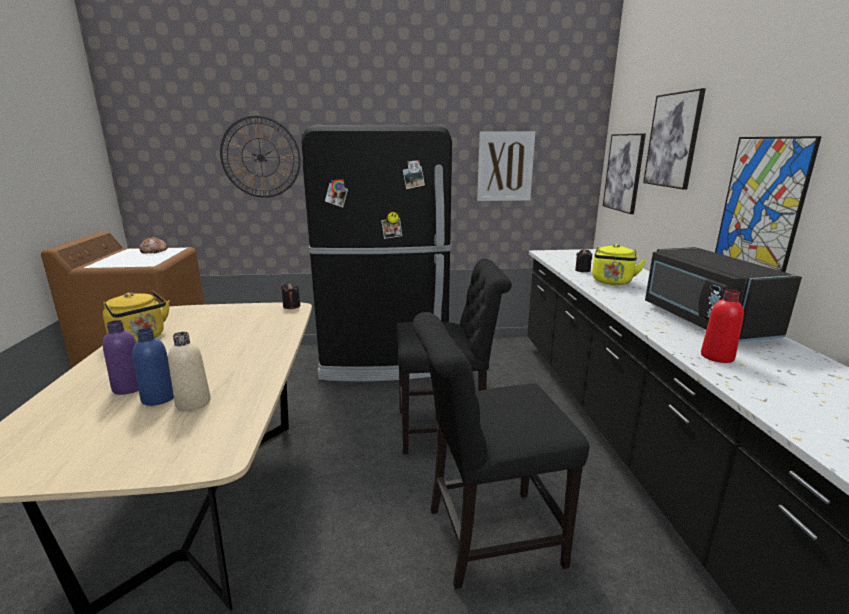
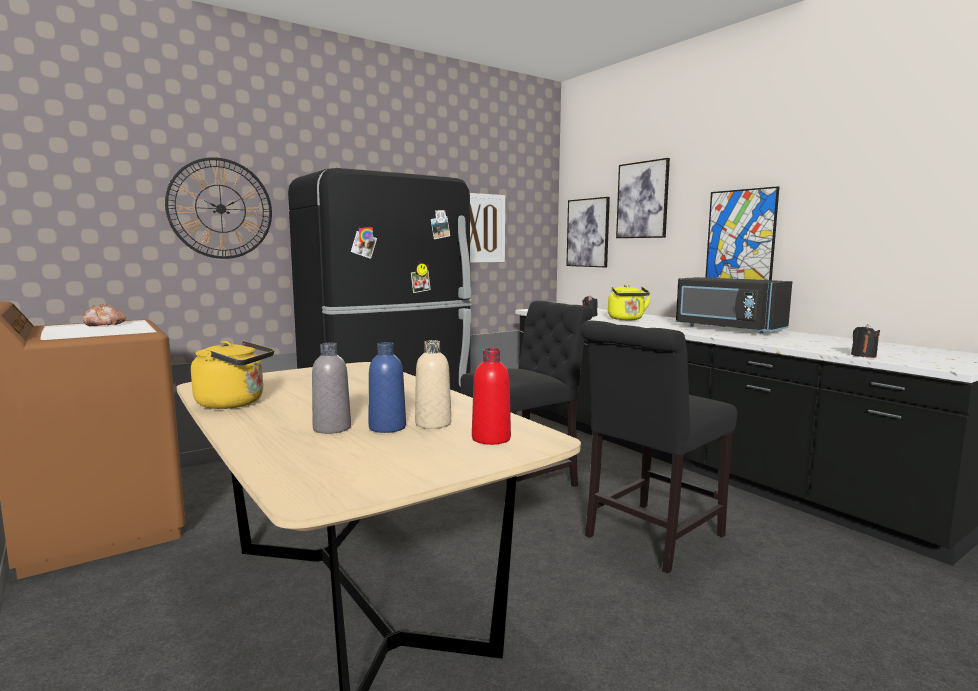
camera: 30 degrees left, 10 degrees down
(129, 387) = (332, 428): purple bottle -> grey bottle
(291, 306) = (356, 365): black candle -> black candle (863, 355)
(717, 357) = (770, 340): red bottle -> red bottle (491, 439)

